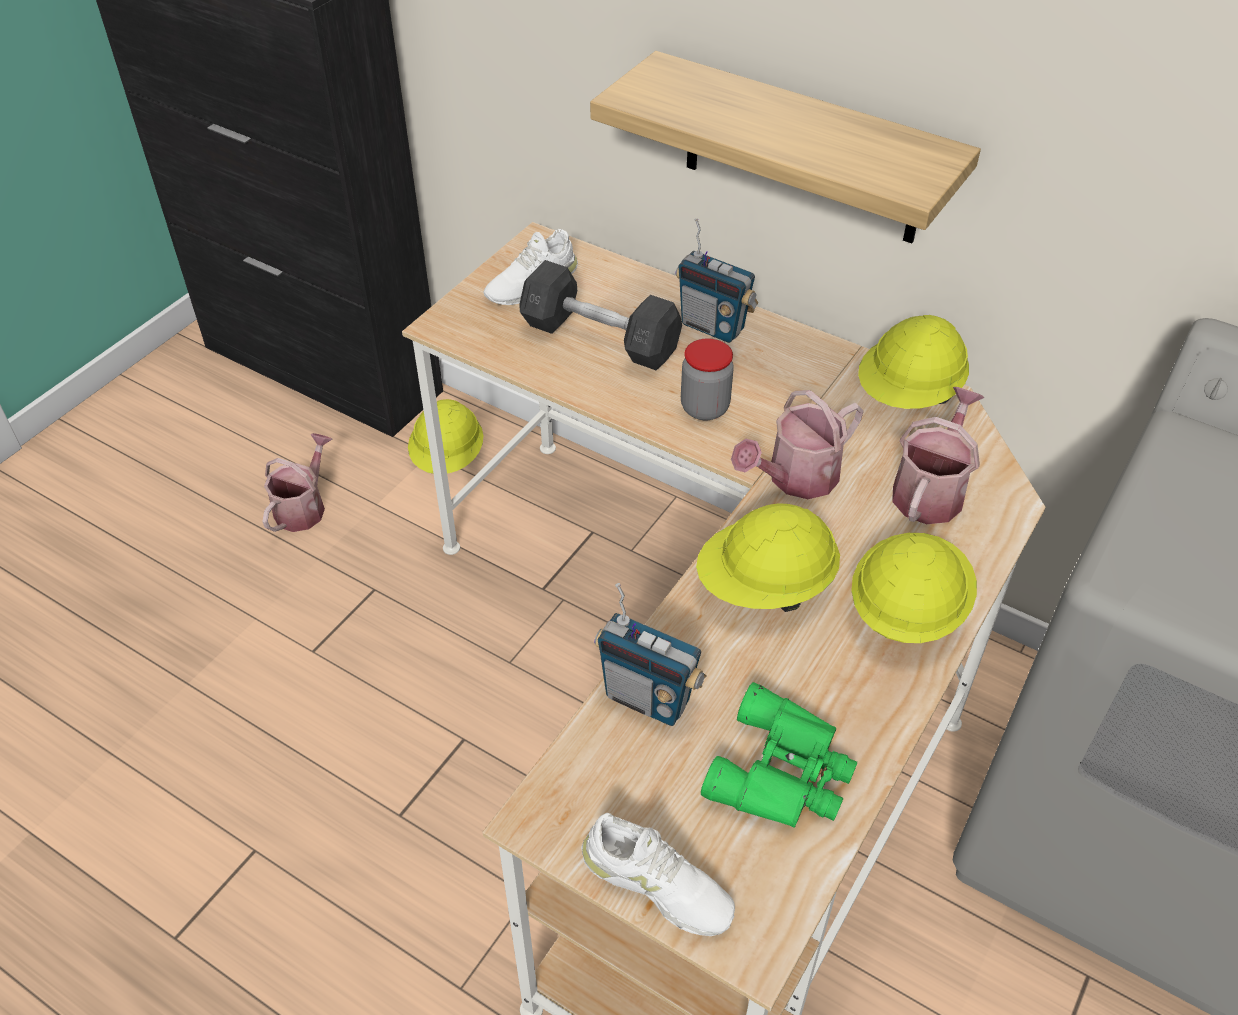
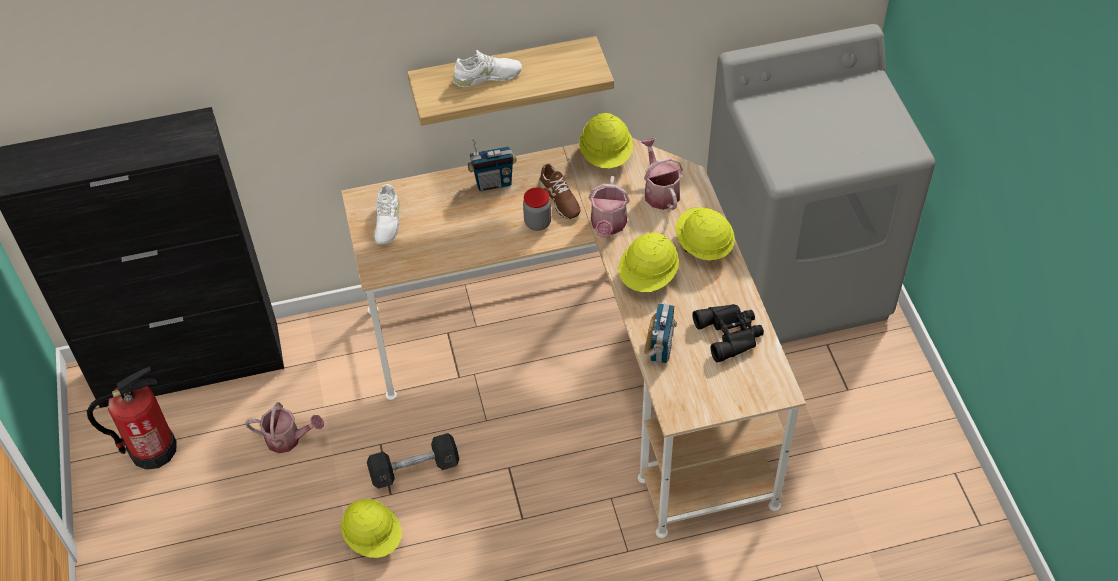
camera: 45 degrees left, 5 degrees up
(189, 417) = (152, 449): none -> fire extinguisher
(303, 507) = (288, 439): watering can -> watering can turned 120 degrees clockwise
(448, 458) = (329, 355): yellow hard hat -> yellow hard hat (373, 537)
(600, 338) = (454, 224): grey dumbbell -> grey dumbbell (414, 469)
(648, 698) = (660, 348): radio -> radio turned 60 degrees counterclockwise
(656, 884) = (735, 400): white shoe -> white shoe (487, 76)
(773, 400) = (559, 198): none -> brown shoe
(784, 773) = (730, 334): green binoculars -> black binoculars

